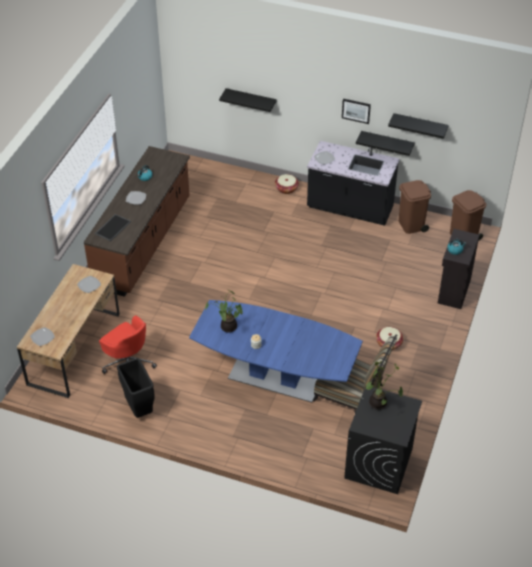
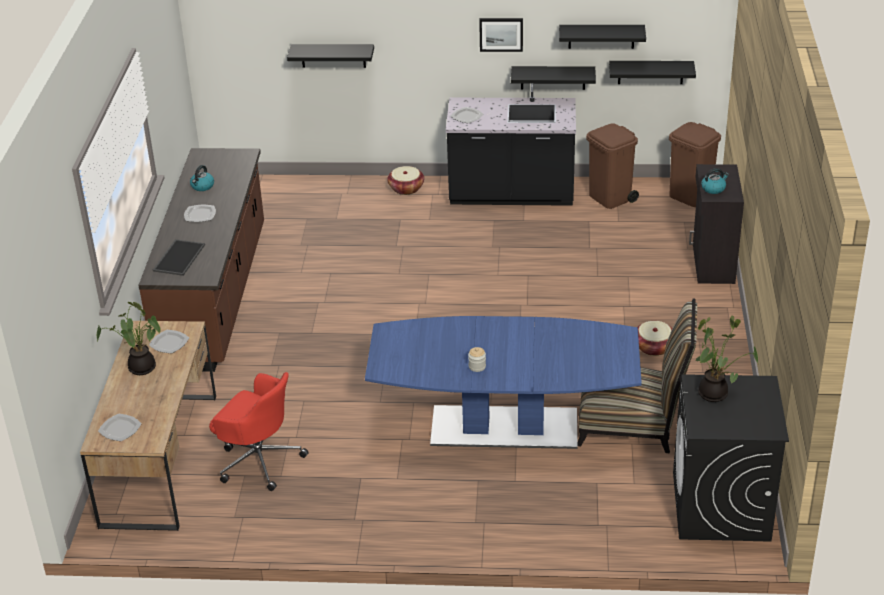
camera: 15 degrees left, 10 degrees down
(139, 409) = (304, 520): black trash can -> none
(227, 327) = (420, 353): potted plant -> potted plant (140, 369)
(450, 153) = (650, 72): none -> black shelf

